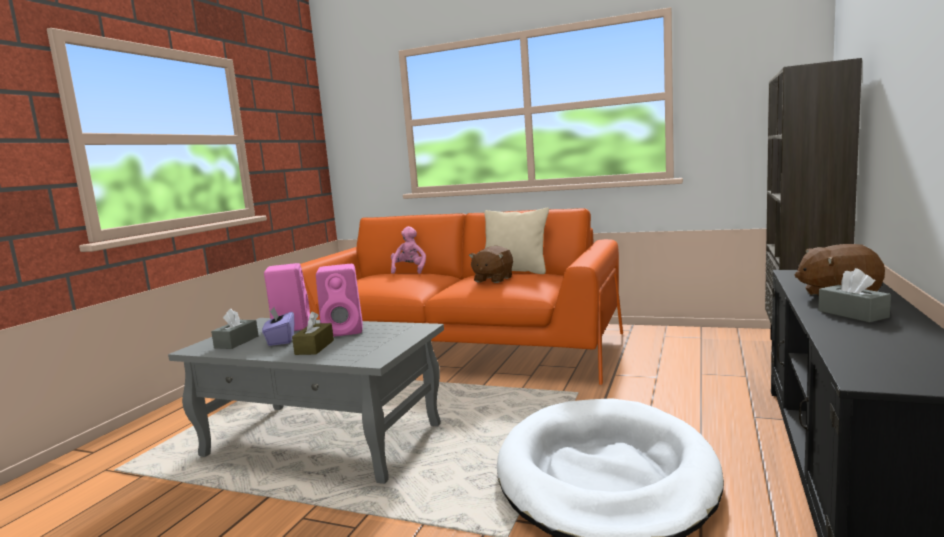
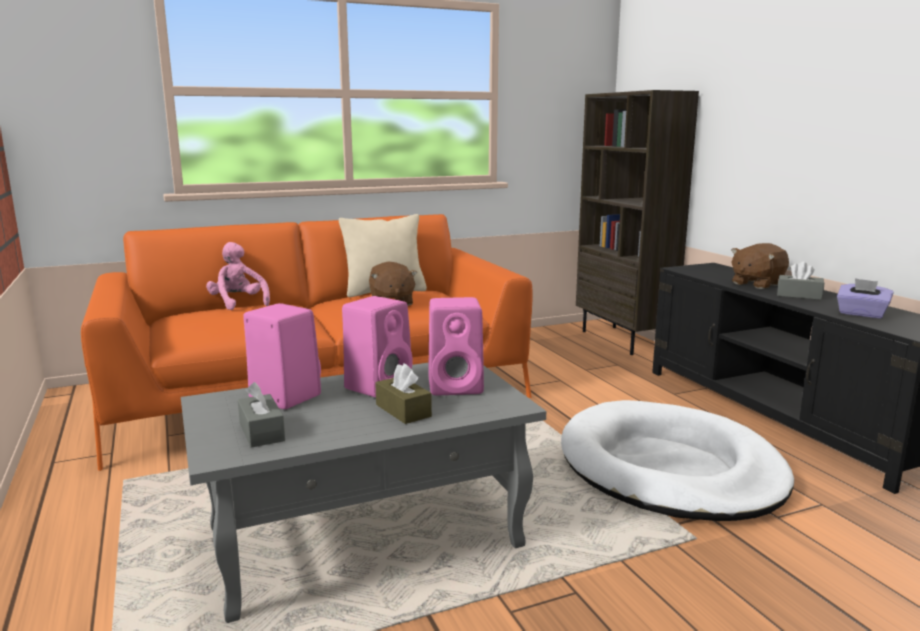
camera: 45 degrees left, 5 degrees up
(280, 340) = (325, 414): purple tissue box -> purple tissue box (861, 314)
(379, 340) = (457, 386): none -> pink speaker

